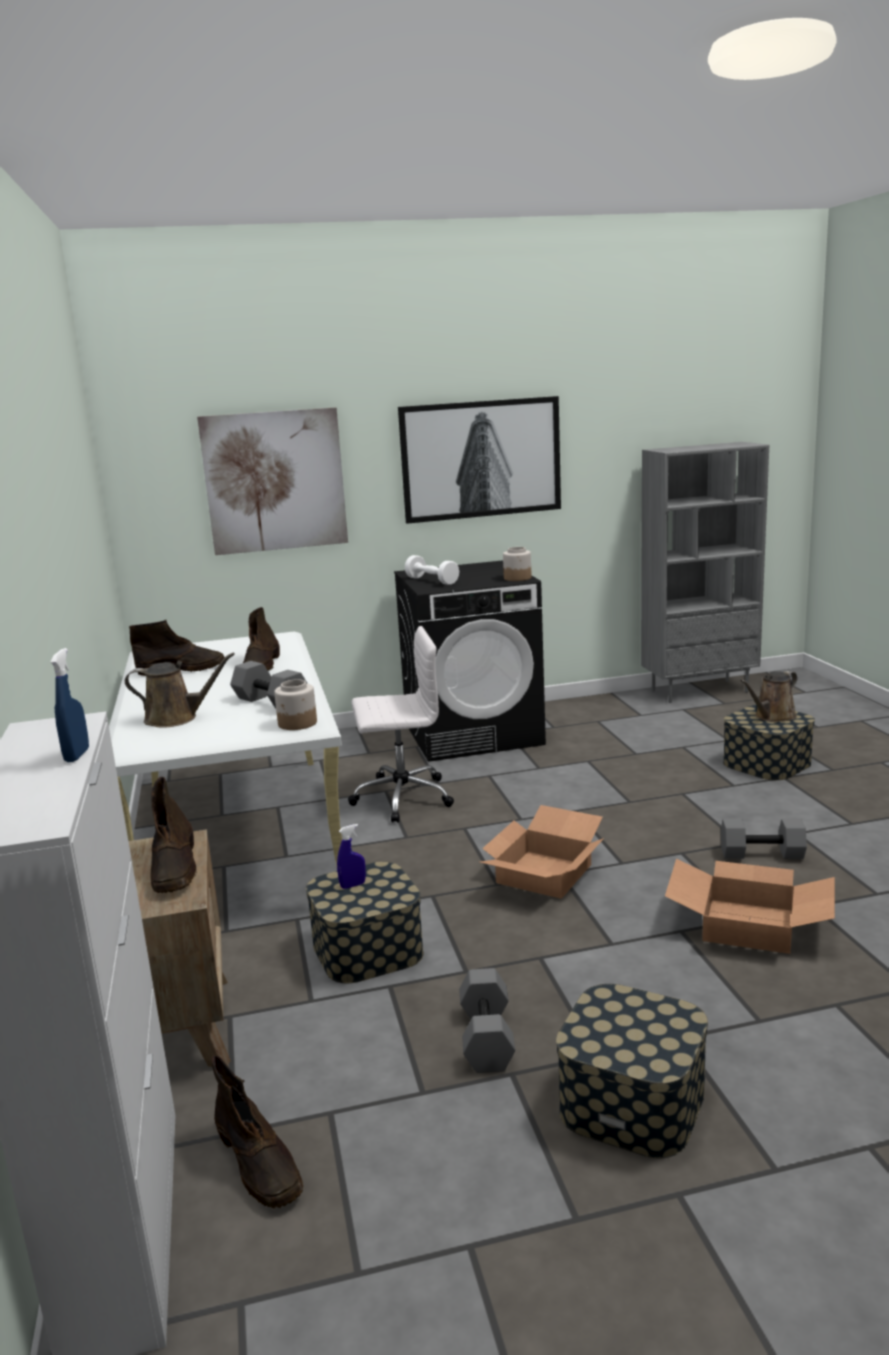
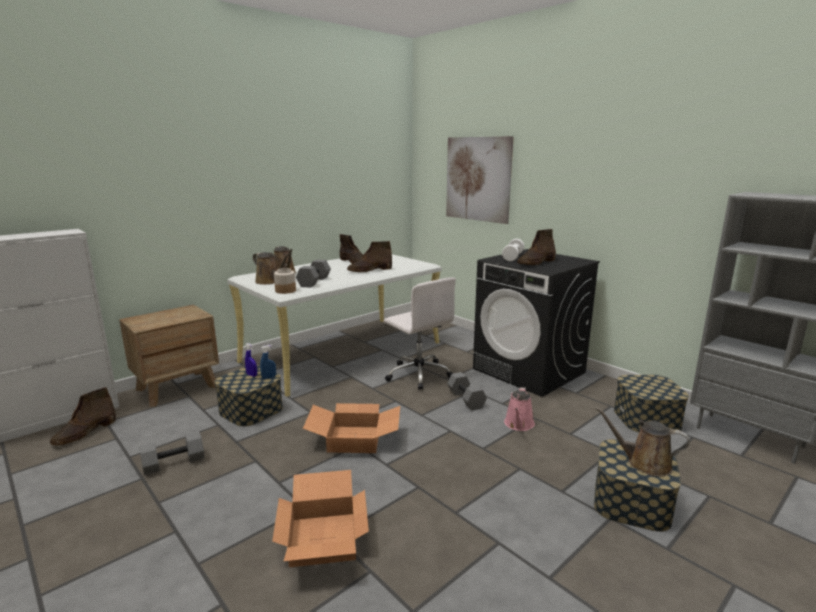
camera: 60 degrees right, 0 degrees up
(77, 755) = (25, 237): blue spray bottle -> blue spray bottle (269, 377)
(175, 868) = (171, 320): brown boot -> brown boot (536, 263)
(212, 731) = (270, 281): none -> brown watering can
(481, 459) = (598, 181): picture -> none
(517, 578) = (550, 269): jar -> none
(596, 772) = (519, 425): none -> pink watering can
(632, 1101) = (113, 524): storage box -> storage box (646, 418)
(762, 853) = (444, 528): grey dumbbell -> grey dumbbell (466, 399)

